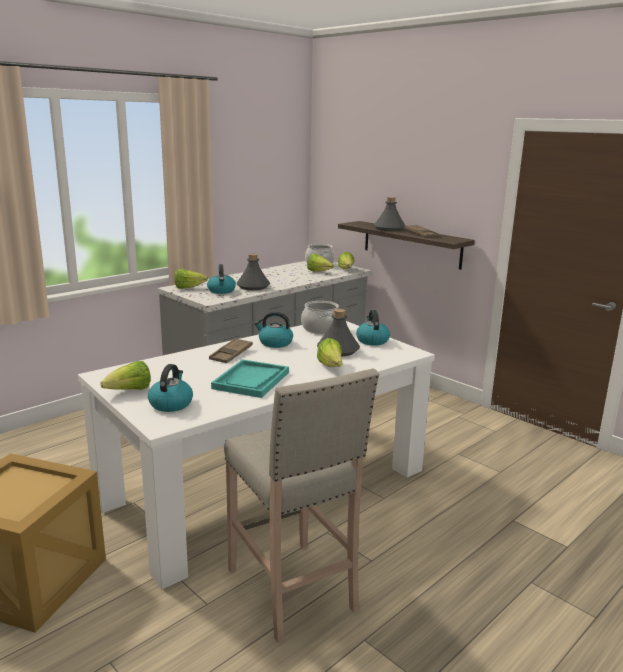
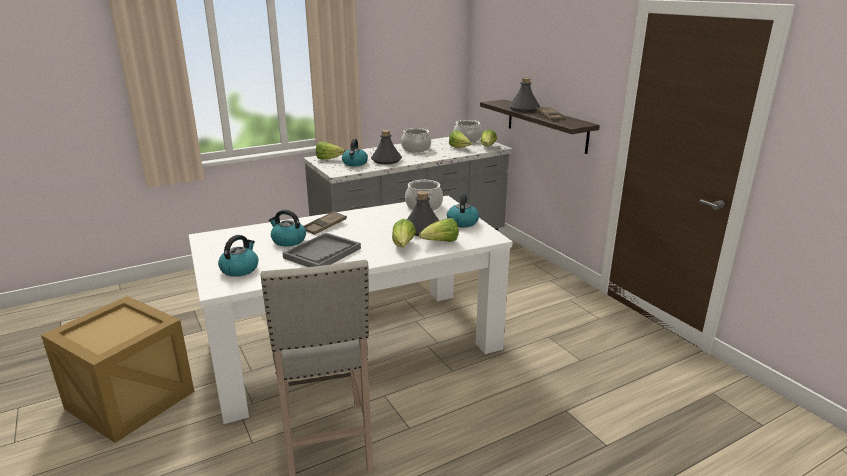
camera: 15 degrees right, 5 degrees up
(130, 391) = (216, 254): lettuce -> lettuce (441, 242)
(251, 380) = (322, 253): turquoise tray -> grey tray
(275, 274) = (416, 149): none -> cooking pot
(275, 343) = (371, 218): kettle -> kettle (288, 241)

